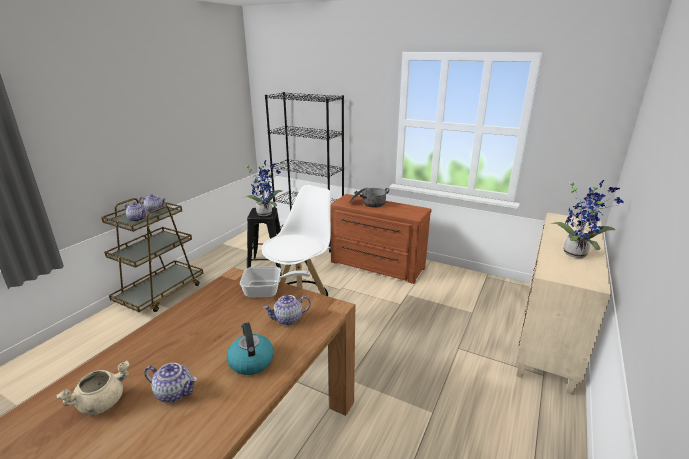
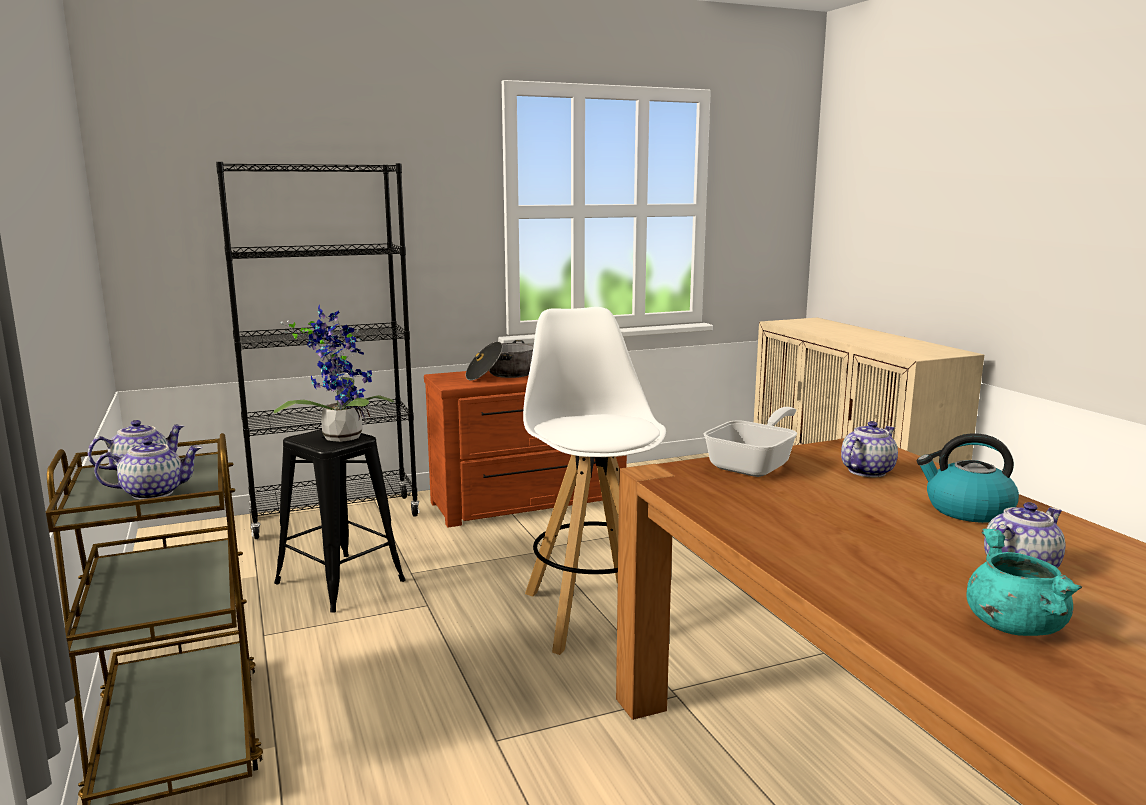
camera: 50 degrees left, 10 degrees down
(102, 403) = (1013, 625): beige cooking pot -> turquoise cooking pot
(288, 319) = (866, 471): teapot -> teapot turned 150 degrees counterclockwise
(576, 253) = (882, 339): potted plant -> none

